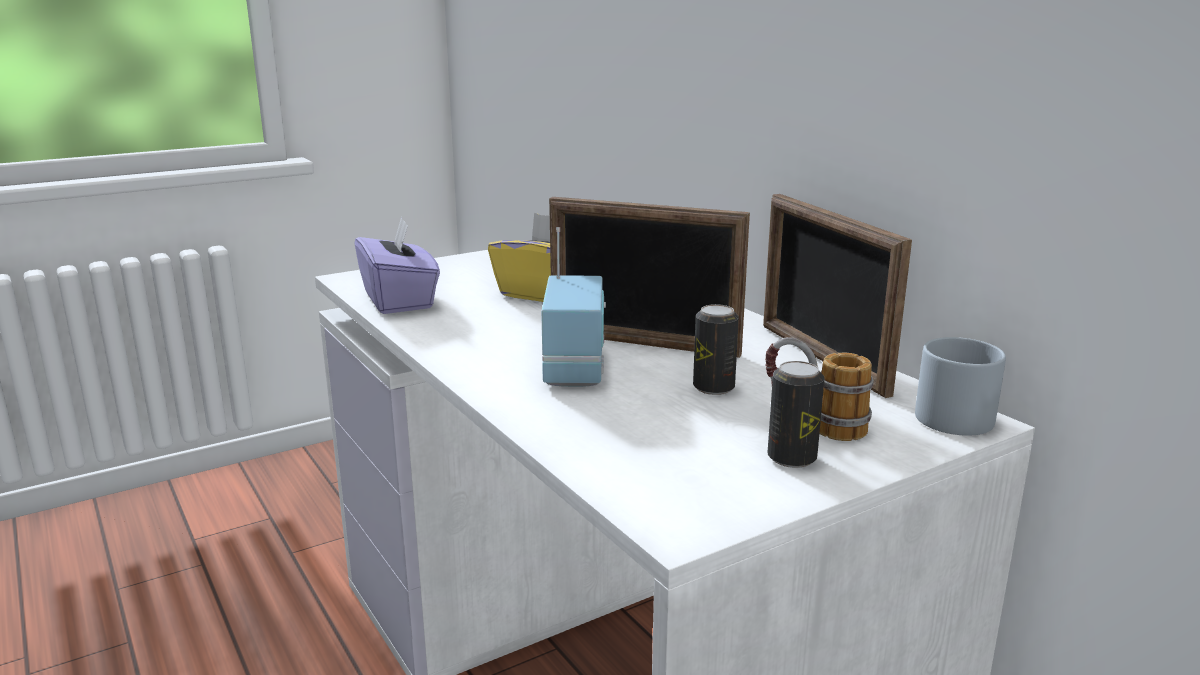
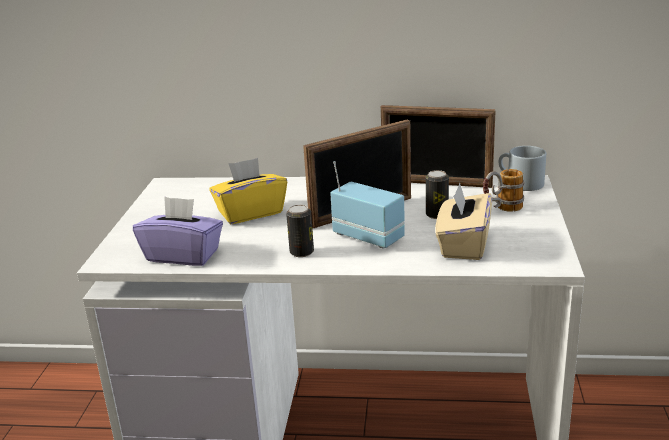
camera: 50 degrees left, 5 degrees up
(639, 433) = (463, 245): none -> beige tissue box
(791, 458) = (523, 224): can -> can (301, 252)

